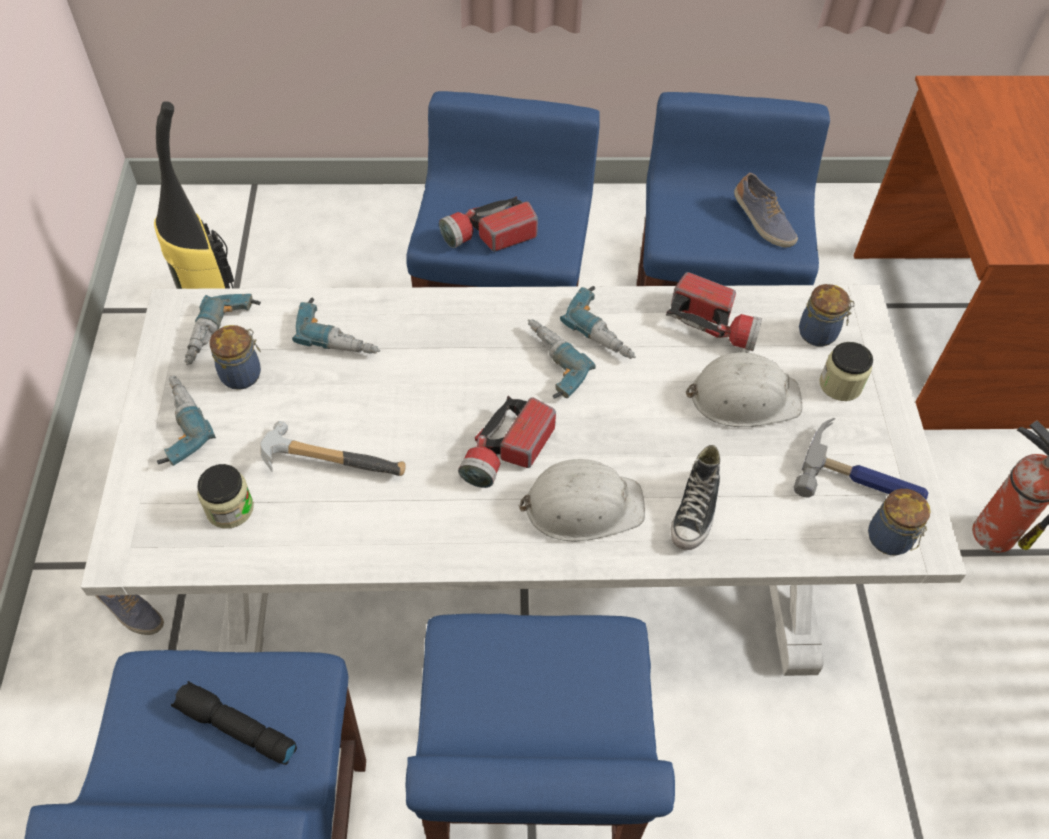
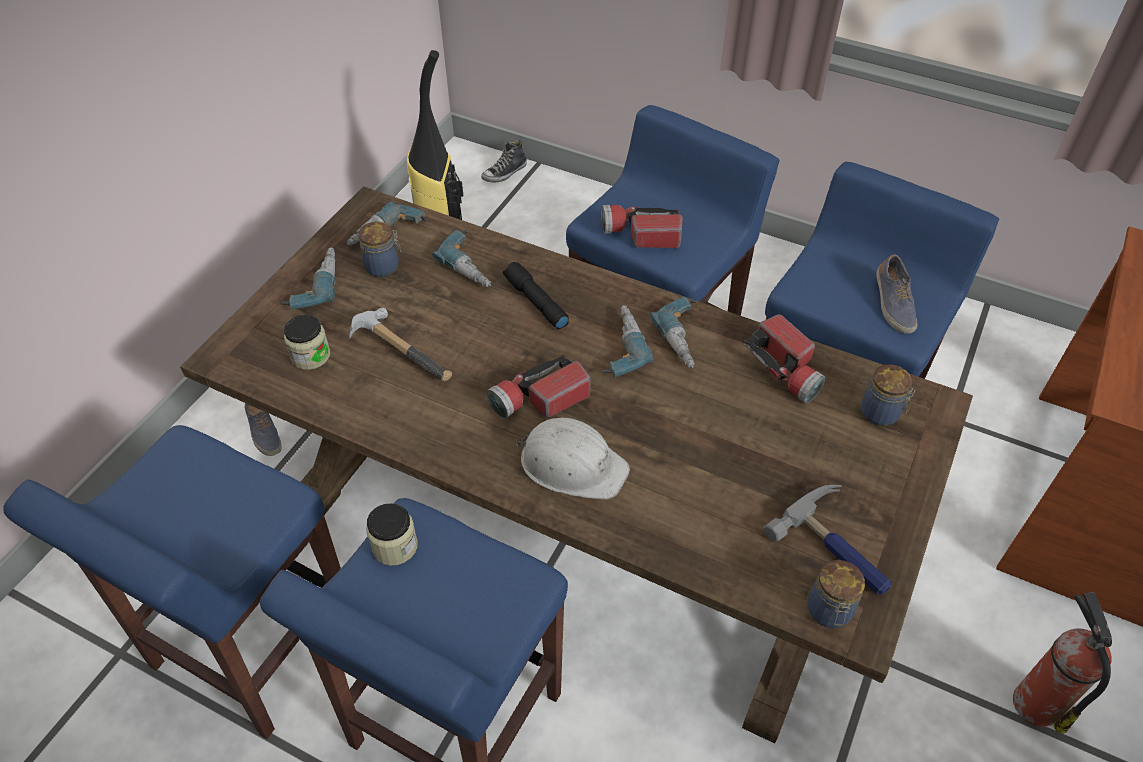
camera: 30 degrees right, 5 degrees down
(235, 728) = (211, 508): black flashlight -> black flashlight (535, 302)
(520, 553) = (573, 520): white dining table -> brown dining table
(695, 511) = (664, 510): shoe -> shoe (505, 173)
(743, 397) = (772, 437): white hard hat -> none
(840, 384) = (872, 463): jar -> jar (395, 546)

